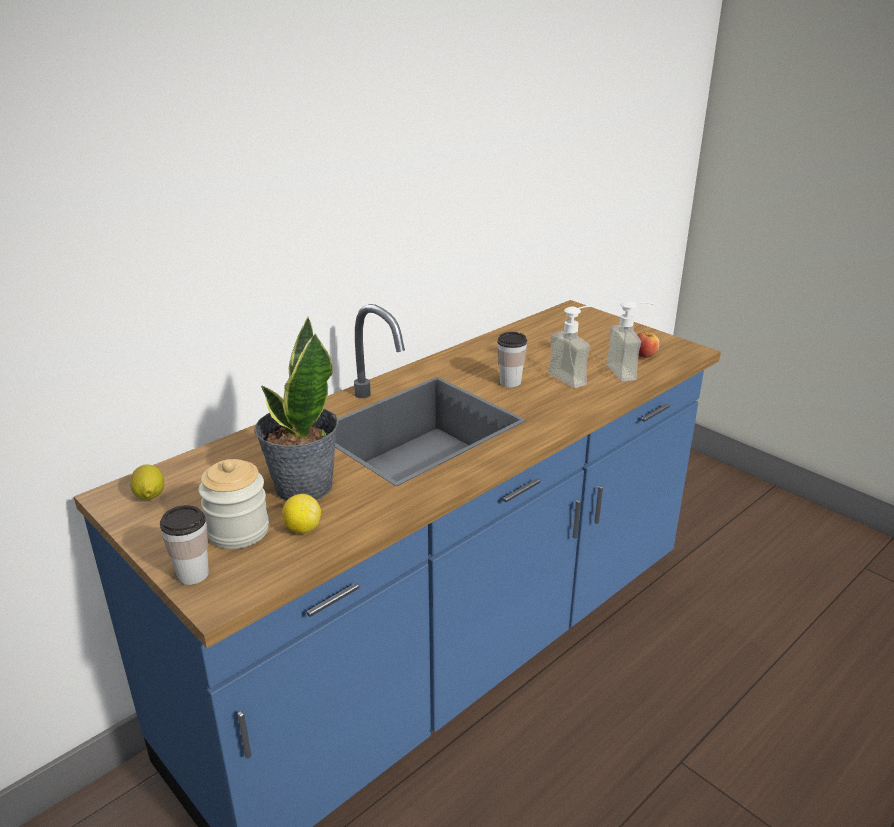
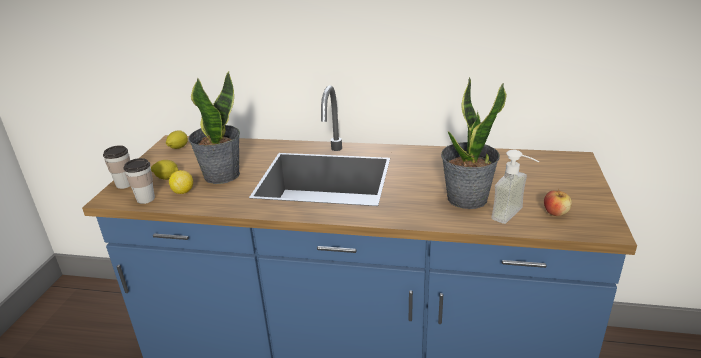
camera: 55 degrees right, 0 degrees up
(238, 531) = (167, 178): jar -> lemon
(510, 382) = (420, 181): cup -> cup (146, 199)
(573, 377) = (466, 199): soap dispenser -> potted plant

